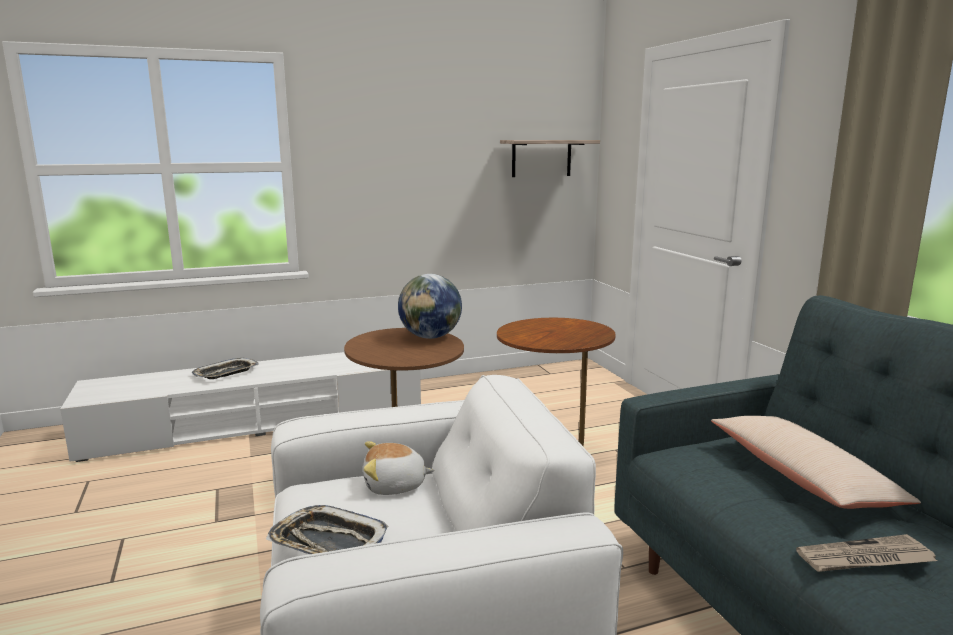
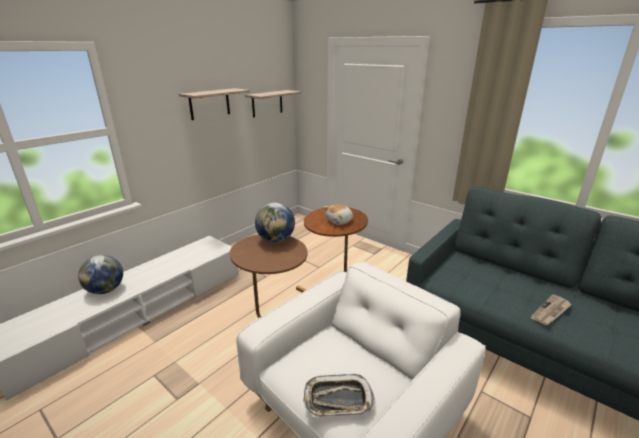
camera: 30 degrees left, 10 degrees up
(226, 373) = (106, 290): tray -> globe
(395, 486) = (328, 345): plush toy -> plush toy (339, 221)
(436, 147) = (209, 104): none -> shelf
(802, 477) = (493, 275): beige pillow -> none

